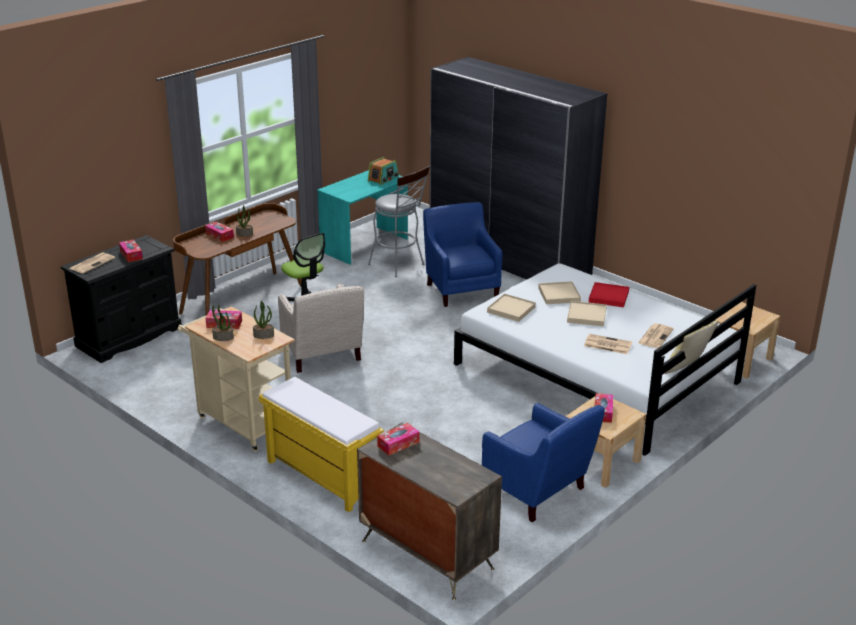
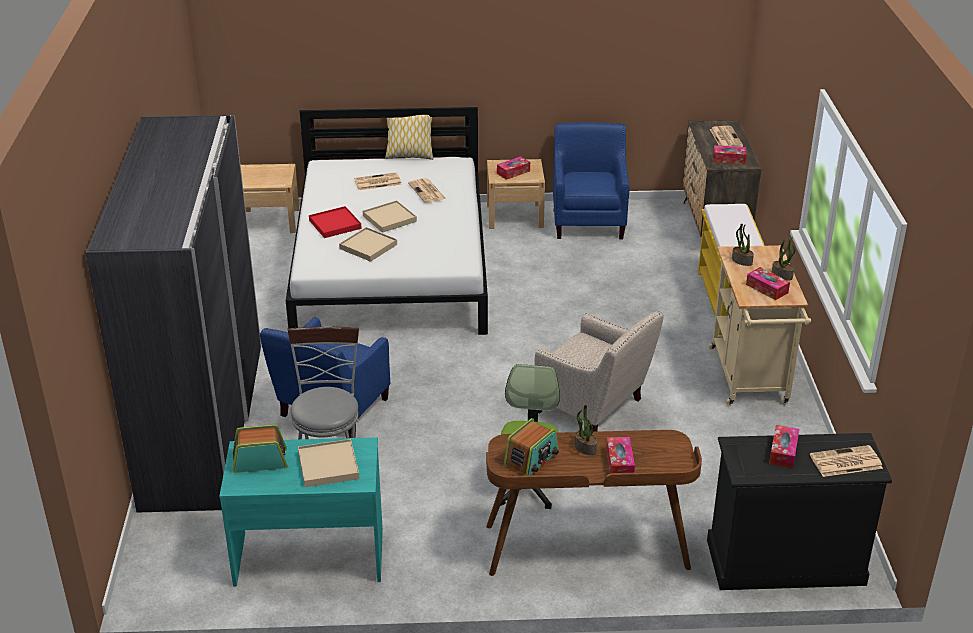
camera: 135 degrees left, 5 degrees up
(264, 221) = (531, 459): none -> radio
(322, 356) = (594, 409): beige armchair -> beige armchair turned 105 degrees clockwise
(436, 471) = (725, 137): none -> newspaper
(511, 310) = (435, 254): beige tray -> beige tray (328, 465)

